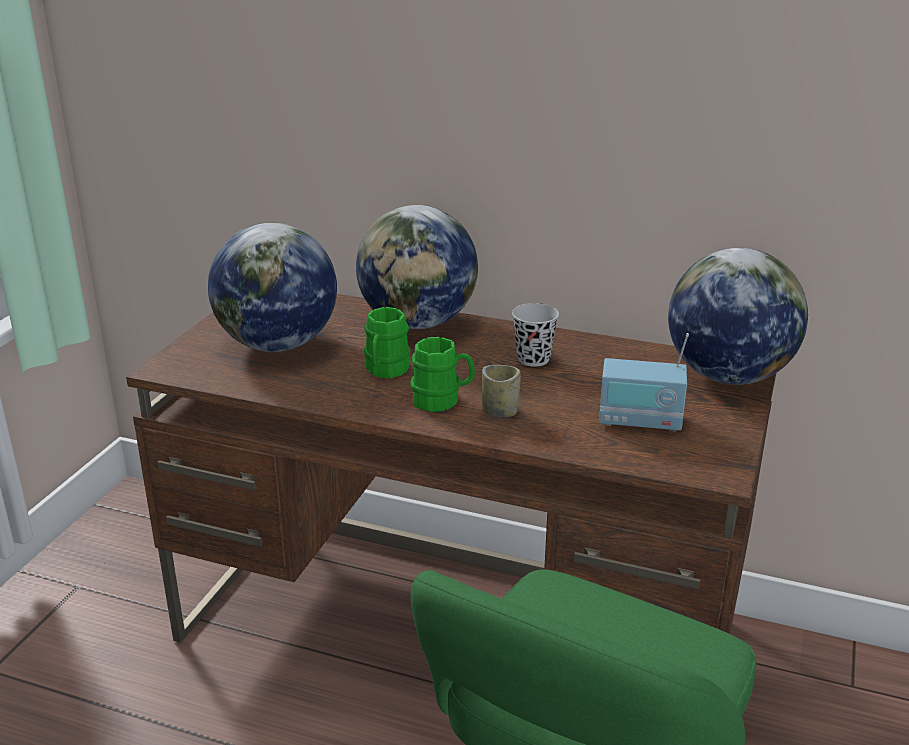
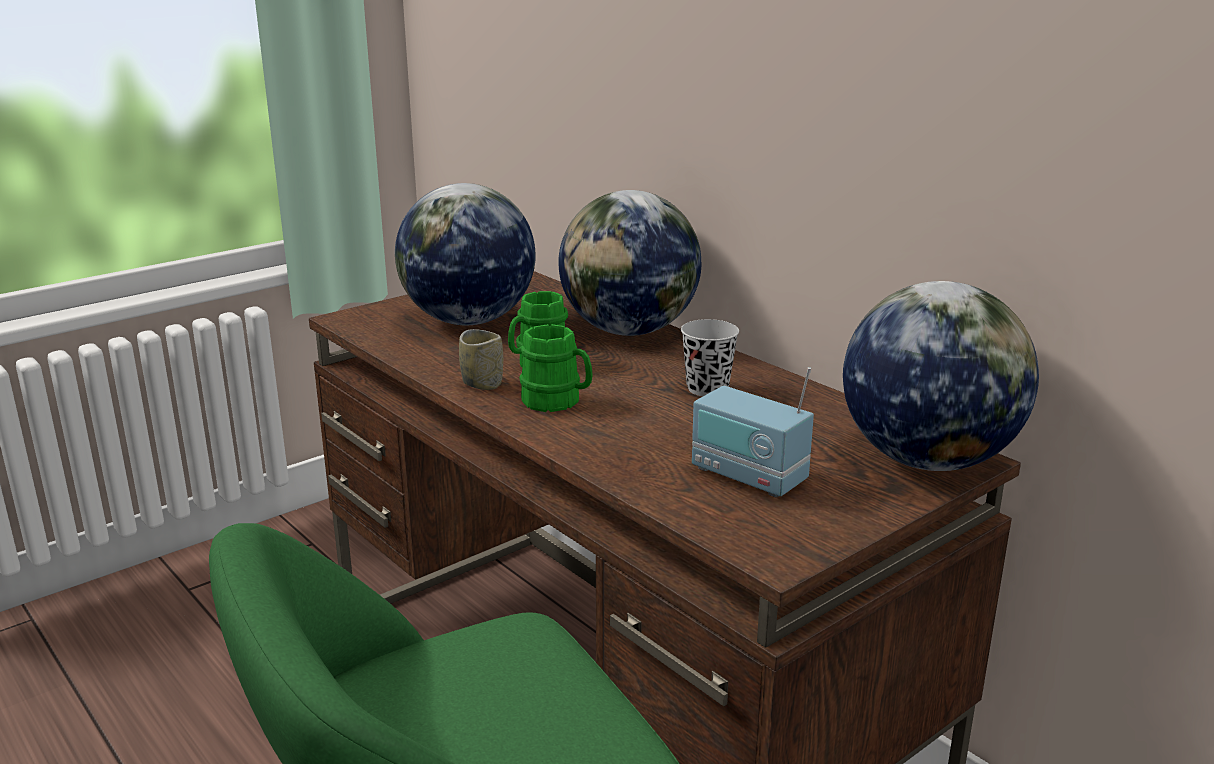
camera: 30 degrees right, 5 degrees down
(500, 411) = (603, 426): cup -> cup (482, 384)

